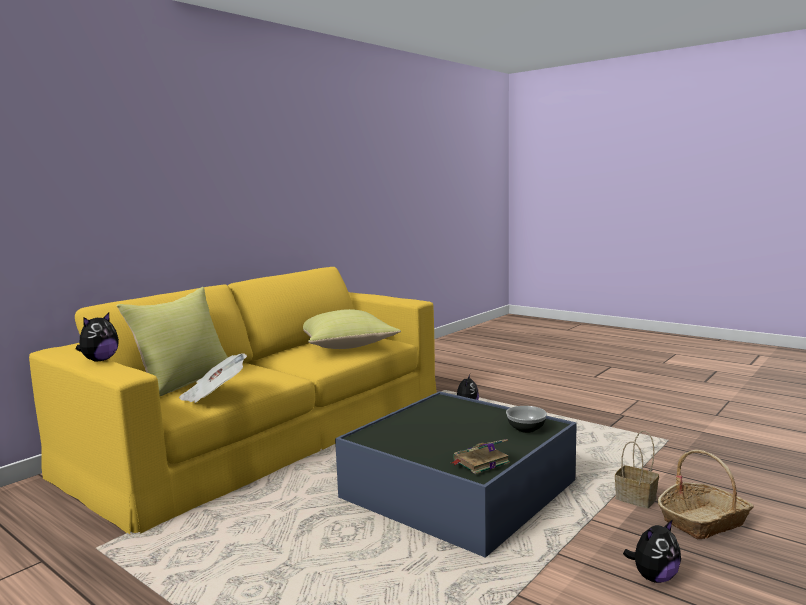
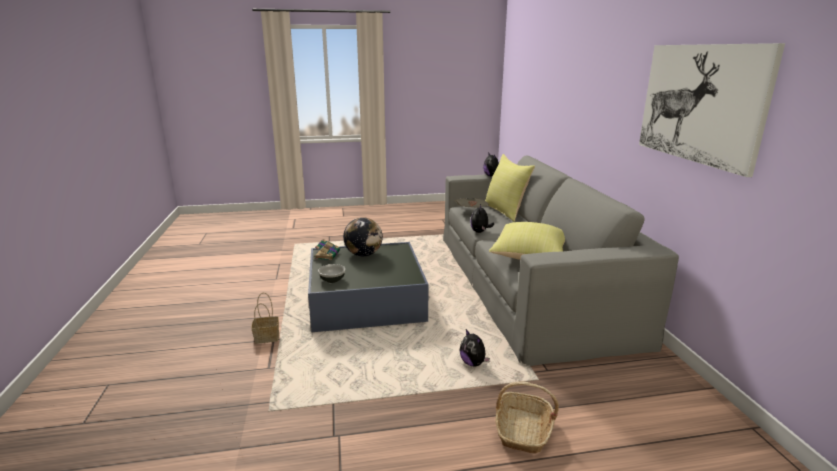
camera: 130 degrees right, 10 degrees up
(267, 431) = (528, 282): yellow sofa -> grey sofa
(308, 175) = (700, 103): none -> picture
(429, 446) = (363, 254): none -> globe
(653, 577) = (239, 302): plush toy -> plush toy (480, 232)
(703, 521) = (221, 339): basket -> basket (523, 430)

